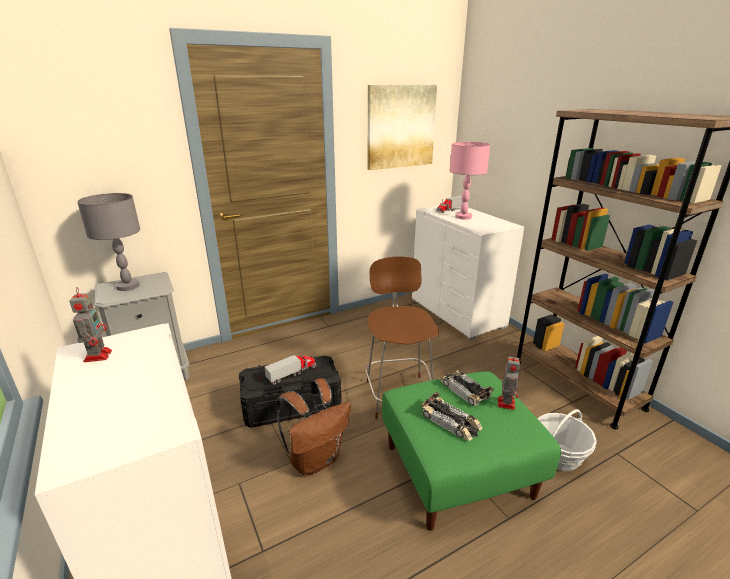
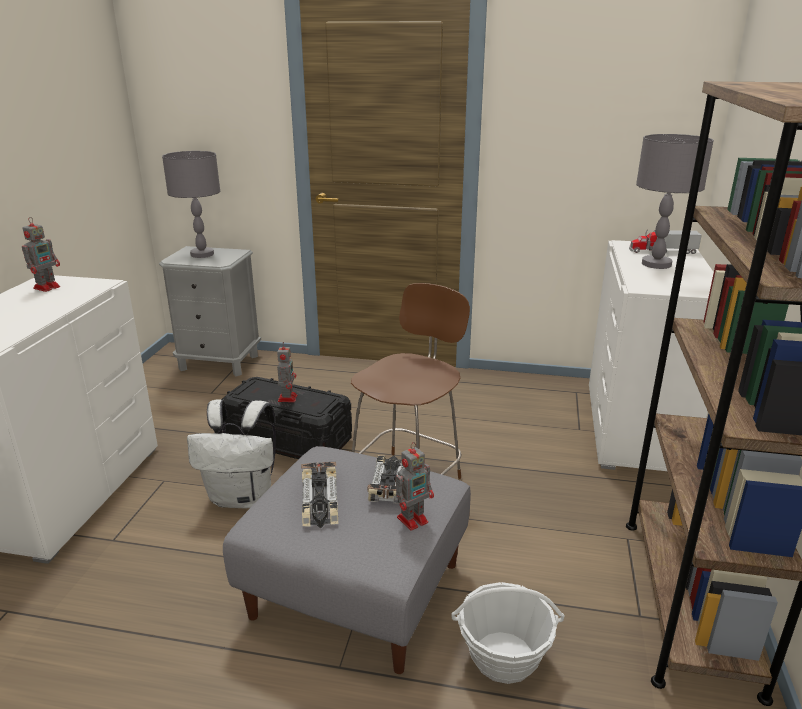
camera: 40 degrees right, 0 degrees up
(292, 373) = (287, 397): toy truck -> toy robot
(315, 459) = (243, 497): brown backpack -> white backpack
(400, 127) = (602, 103): picture -> none
(458, 470) = (357, 589): green ottoman -> grey ottoman
(463, 217) = (657, 264): pink table lamp -> grey table lamp

